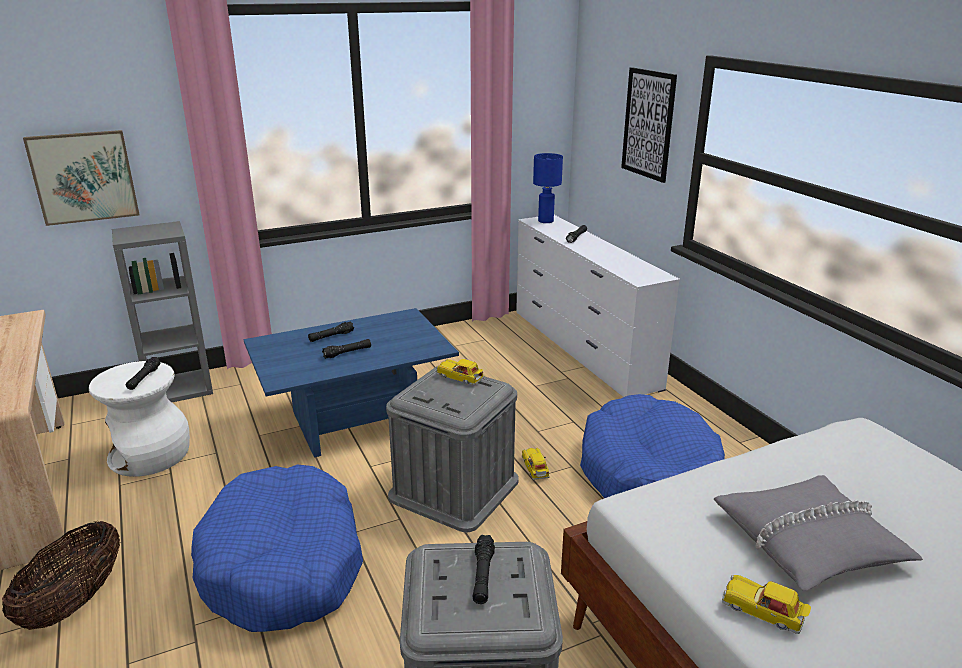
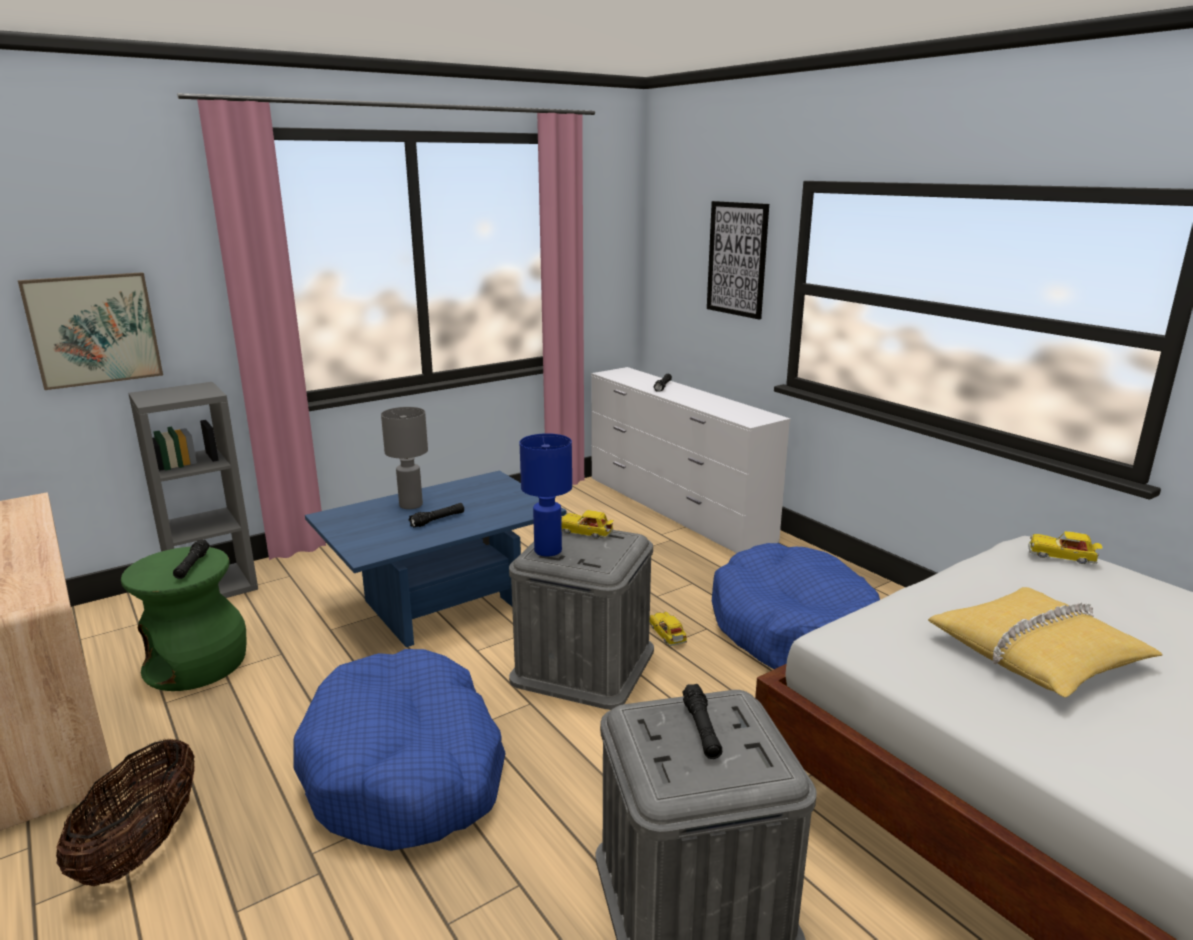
camera: 10 degrees left, 5 degrees down
(151, 455) = (197, 664): white stool -> green stool
(331, 336) = (411, 505): black flashlight -> grey table lamp
(546, 221) = (622, 373): blue table lamp -> blue table lamp (548, 551)
(764, 611) = (1028, 725): toy car -> toy car (1062, 556)
(809, 542) = (1037, 654): grey pillow -> yellow pillow

